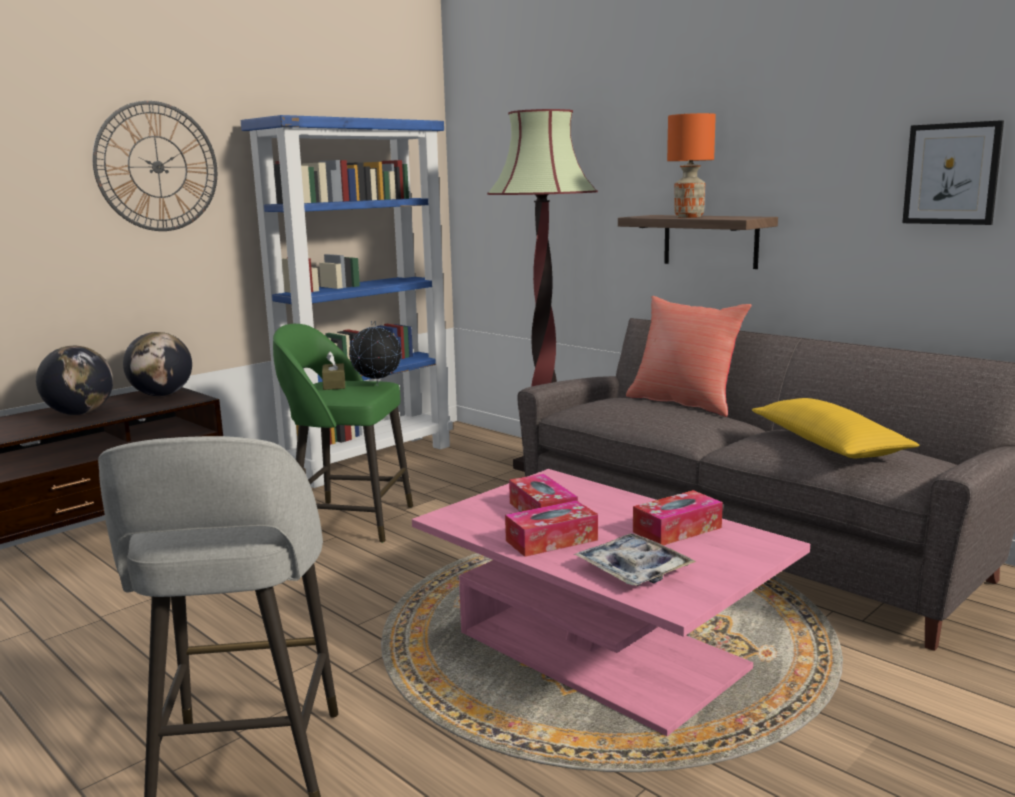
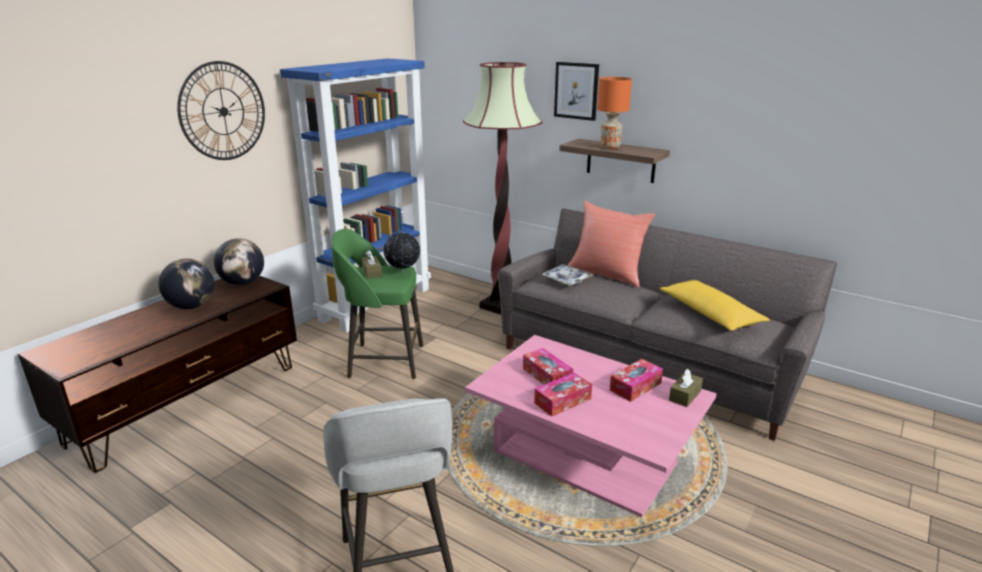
camera: 10 degrees left, 10 degrees up
(633, 569) = (621, 423): tray -> tray (567, 279)
(754, 543) = (685, 395): none -> brown tissue box
(951, 174) = (788, 136): picture -> picture (576, 91)

